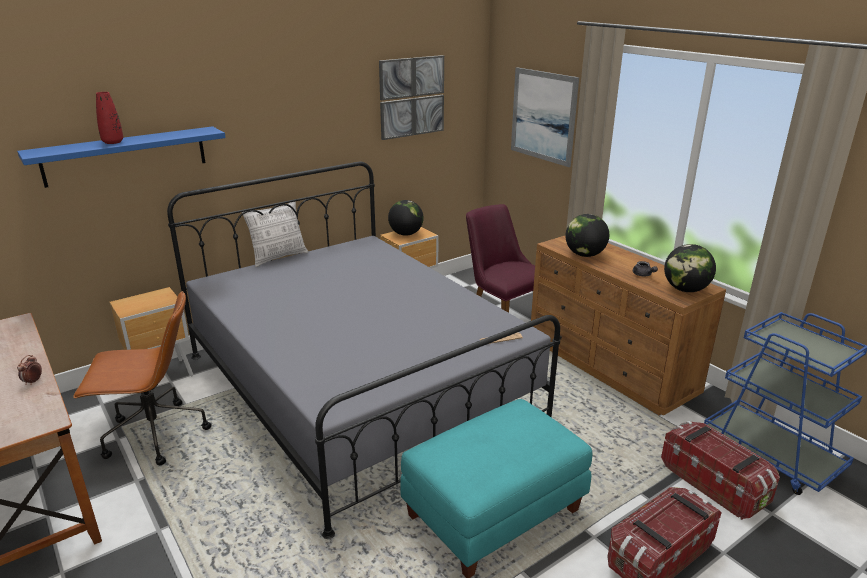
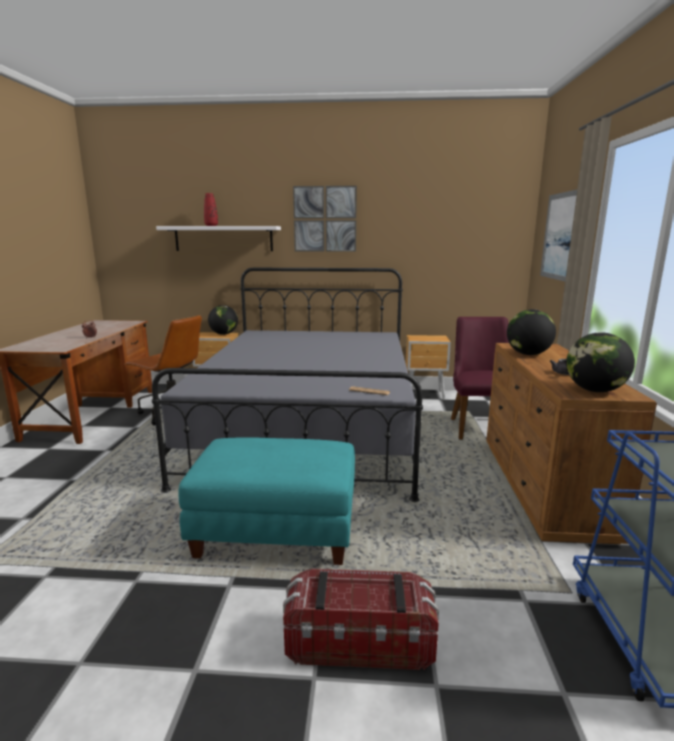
camera: 40 degrees right, 10 degrees down
(126, 156) = (223, 238): blue shelf -> white shelf
(279, 257) = (314, 330): pillow -> none
(406, 234) = (426, 337): globe -> globe (224, 334)
(411, 97) = (449, 222): picture -> picture (325, 219)
(714, 483) = (523, 623): storage box -> none

